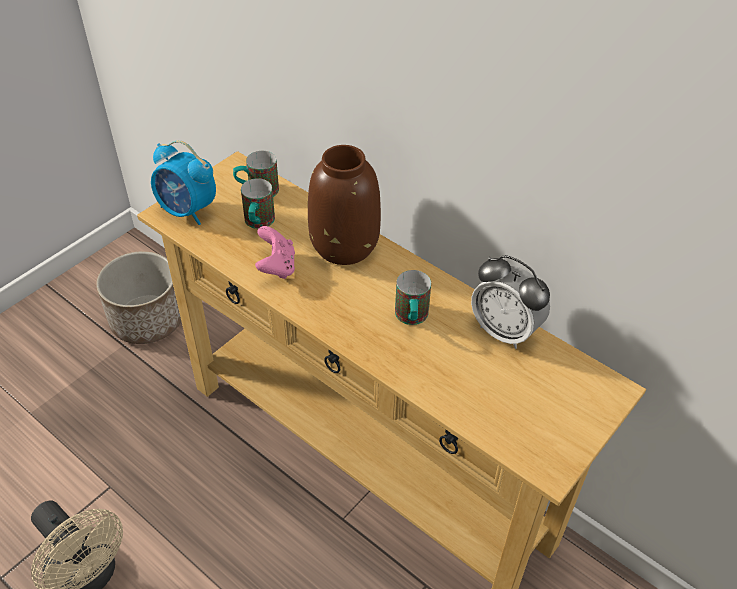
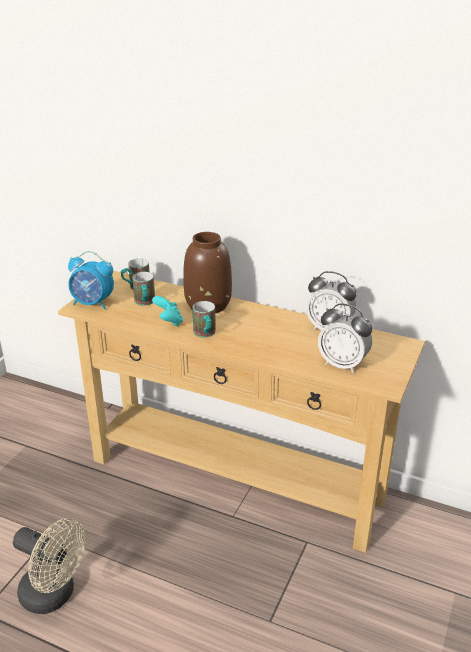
camera: 15 degrees left, 15 degrees down
(146, 320) = (38, 426): planter -> none
(276, 267) = (169, 321): pink game controller -> turquoise game controller
(411, 318) = (269, 332): mug -> mug (205, 334)
(496, 408) = (342, 364): none -> alarm clock

